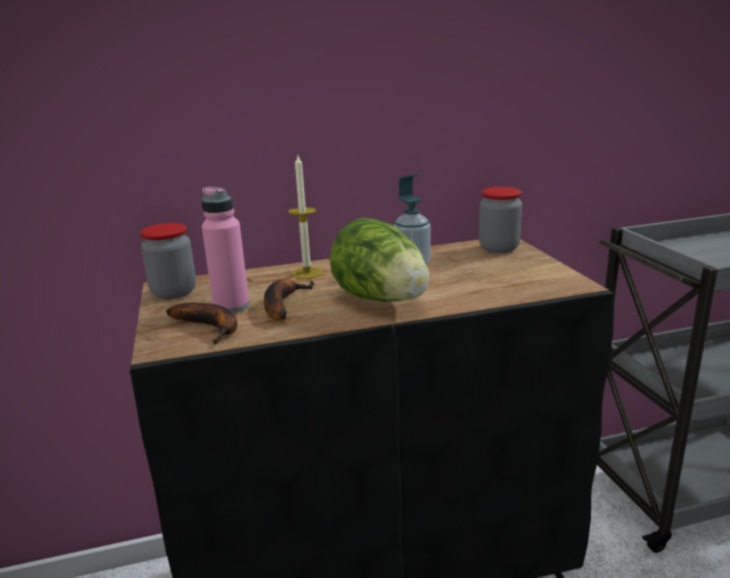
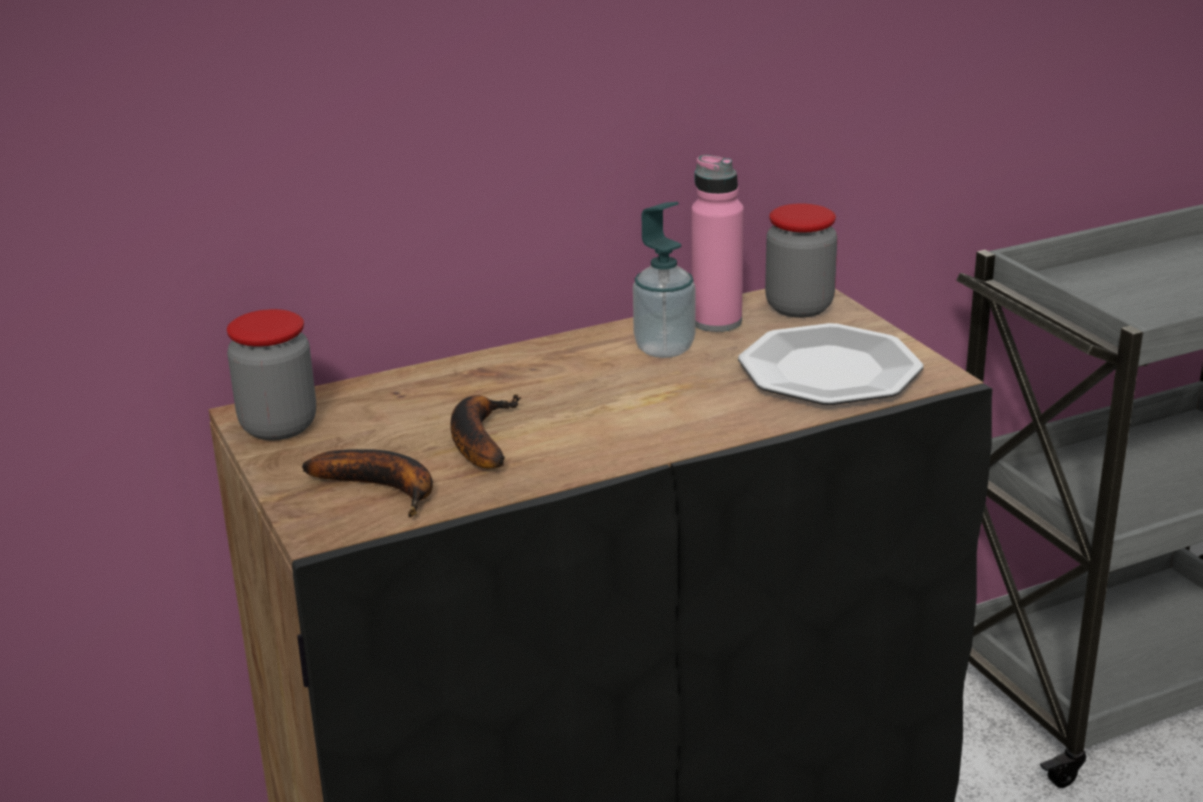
camera: 10 degrees left, 5 degrees up
(231, 306) = (395, 447): pink bottle -> pink bottle (716, 322)
(307, 273) = (492, 375): candle -> none
(383, 300) = (640, 421): lettuce -> none
(509, 279) = (830, 370): none -> plate

